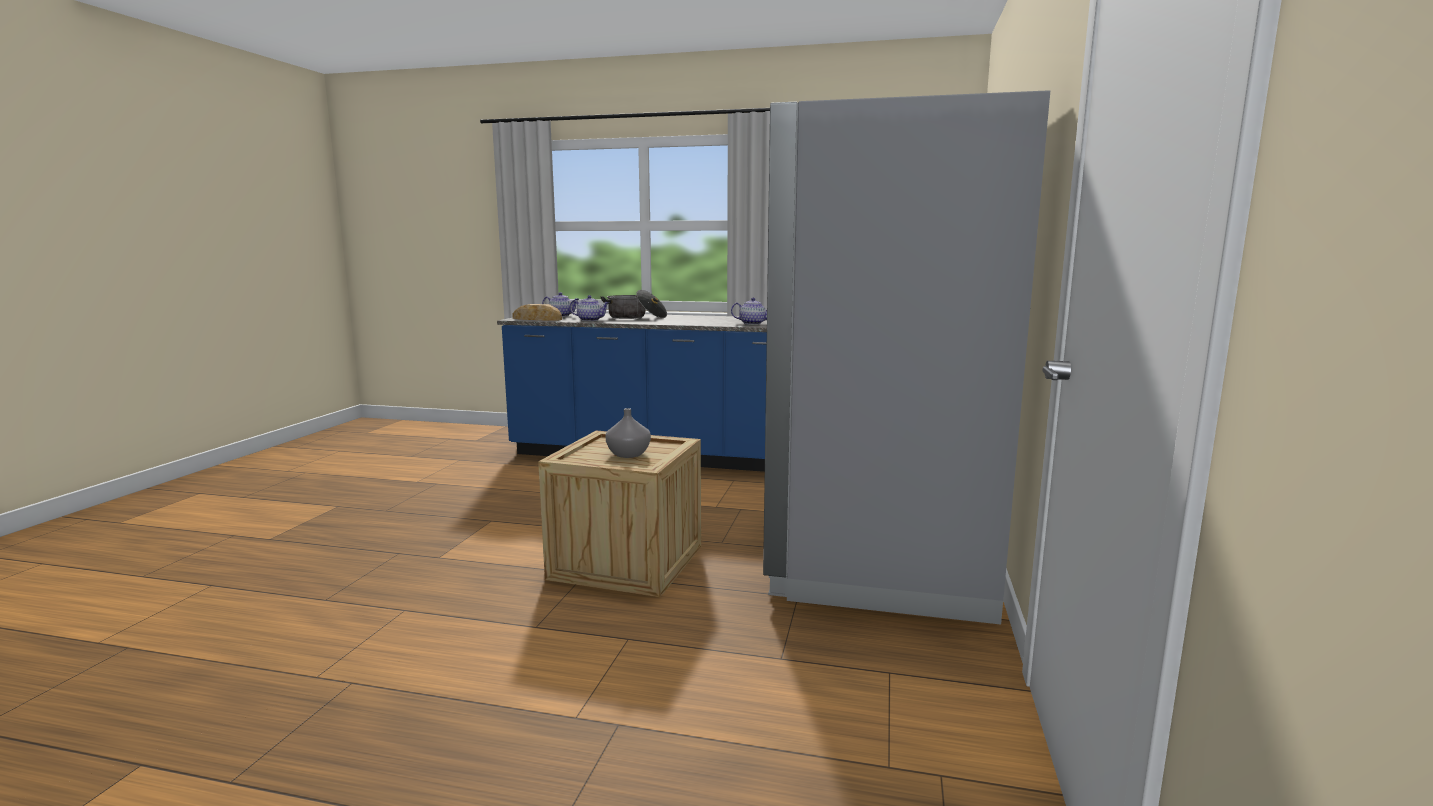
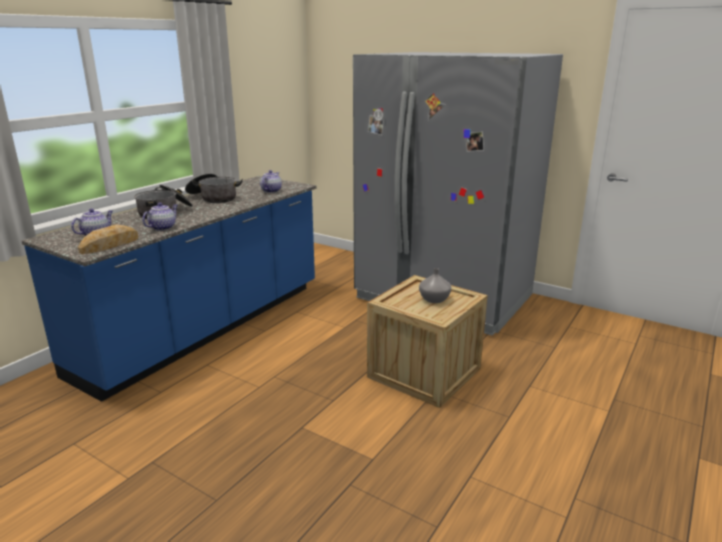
camera: 70 degrees left, 10 degrees up
(700, 318) = (213, 198): none -> cooking pot

